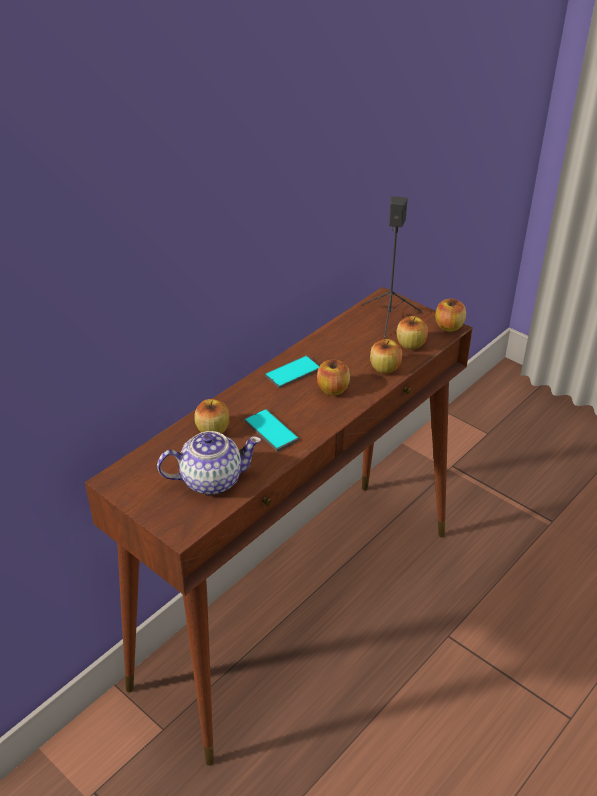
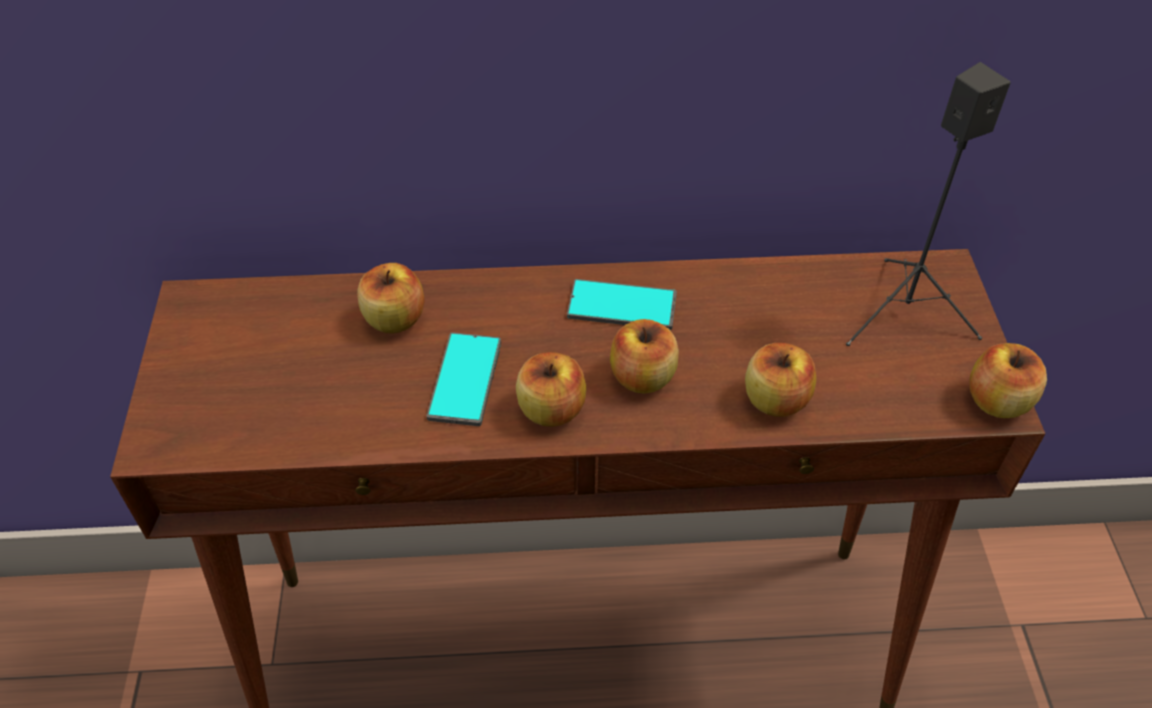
camera: 45 degrees right, 10 degrees up
(210, 480) = (289, 395): teapot -> none
(410, 344) = (878, 387): apple -> apple (551, 410)

